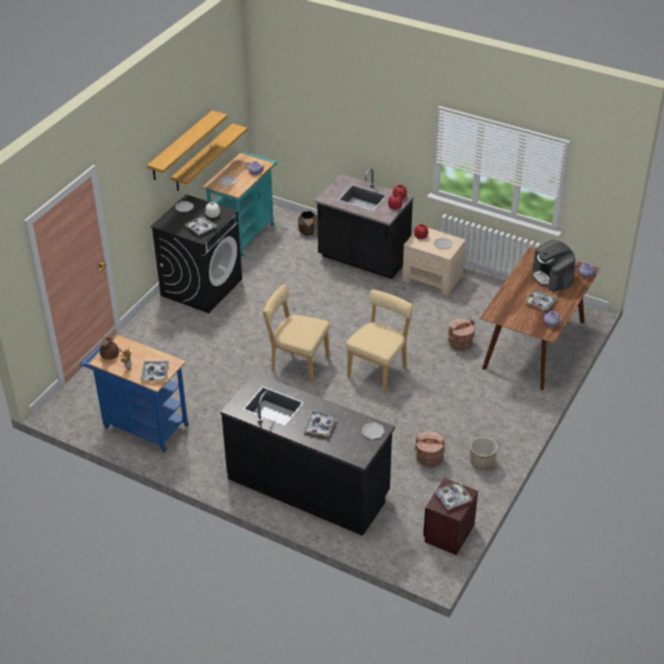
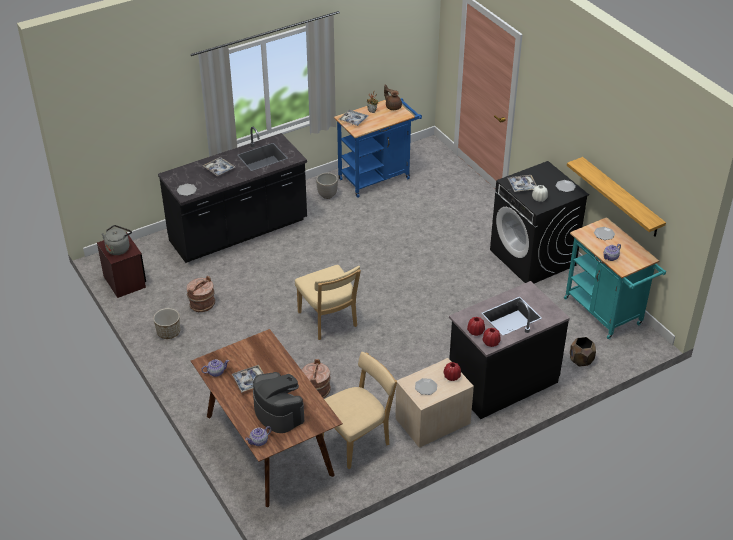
camera: 120 degrees right, 0 degrees up
(181, 146) = (601, 147): shelf -> none
(199, 449) = (327, 195): none -> planter
(297, 363) = (380, 277): beige chair -> beige chair (357, 440)
(452, 498) = (118, 248): tray -> grey kettle
(552, 277) = (278, 412): coffee machine -> coffee machine turned 45 degrees clockwise

